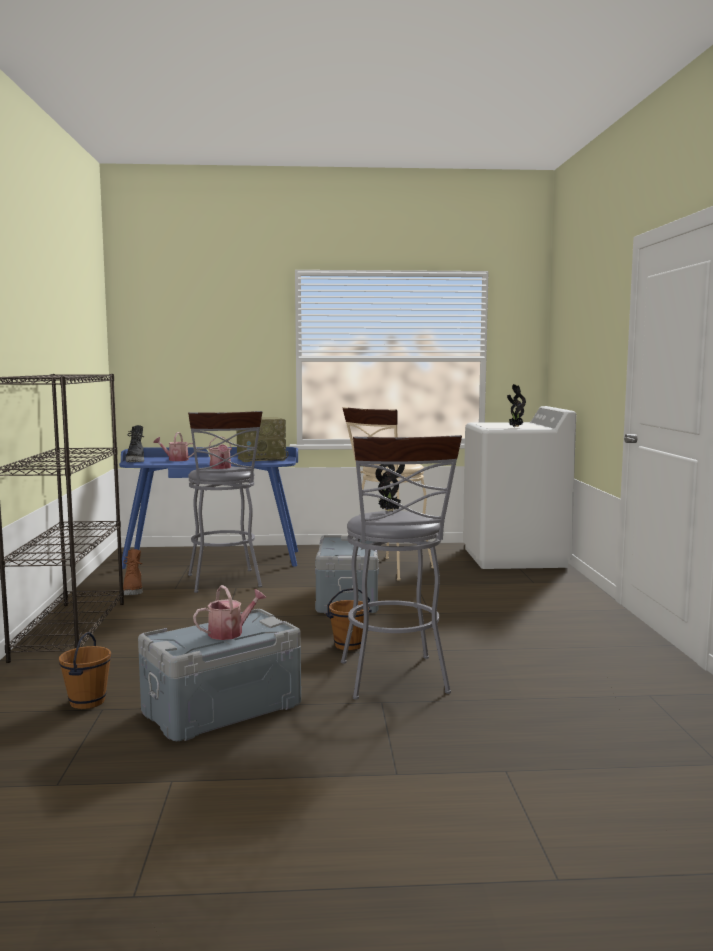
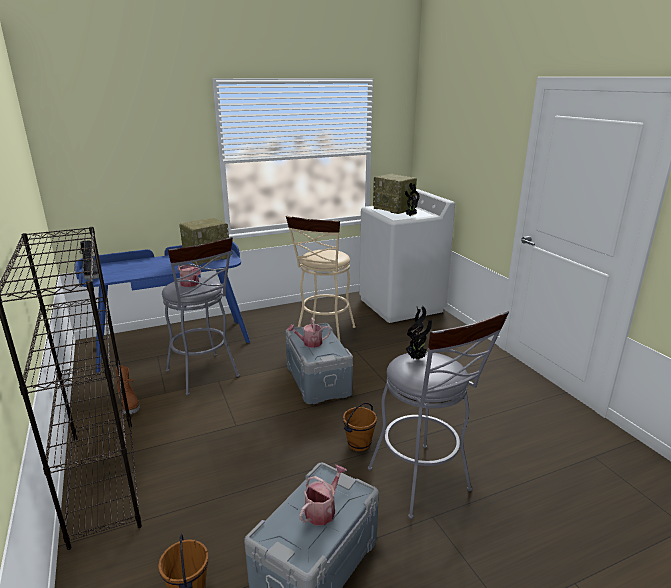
camera: 20 degrees left, 15 degrees up
(175, 460) = (129, 268): watering can -> watering can (309, 343)
(504, 424) = (394, 209): none -> radio

